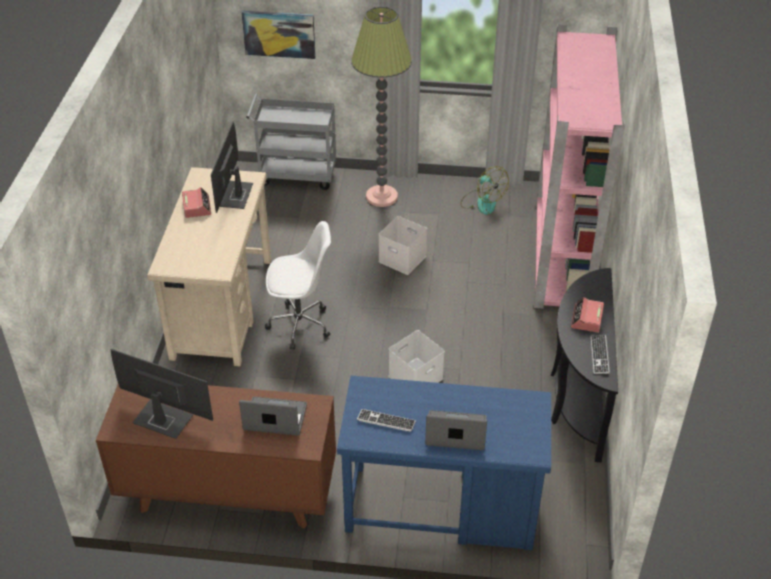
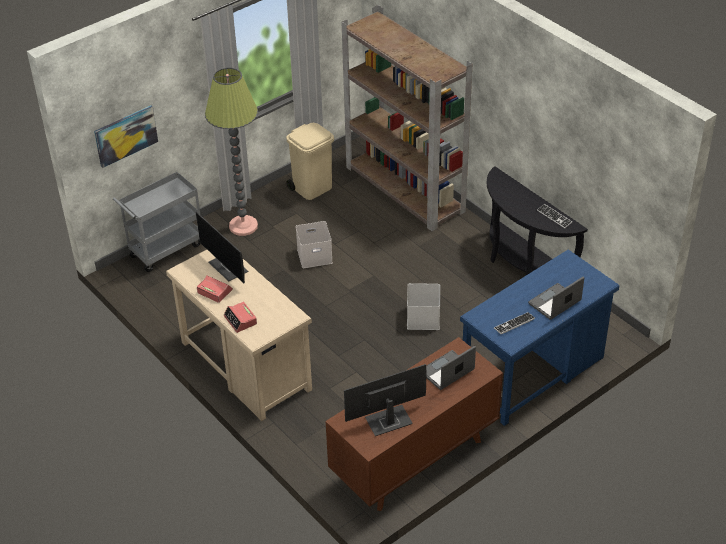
camera: 45 degrees left, 0 degrees up
(301, 325) = (312, 339): white office chair -> none
(482, 202) = (312, 188): fan -> beige trash can
(562, 255) = (405, 189): pink bookcase -> brown bookcase
(587, 319) = (522, 202): alarm clock -> alarm clock (240, 320)

